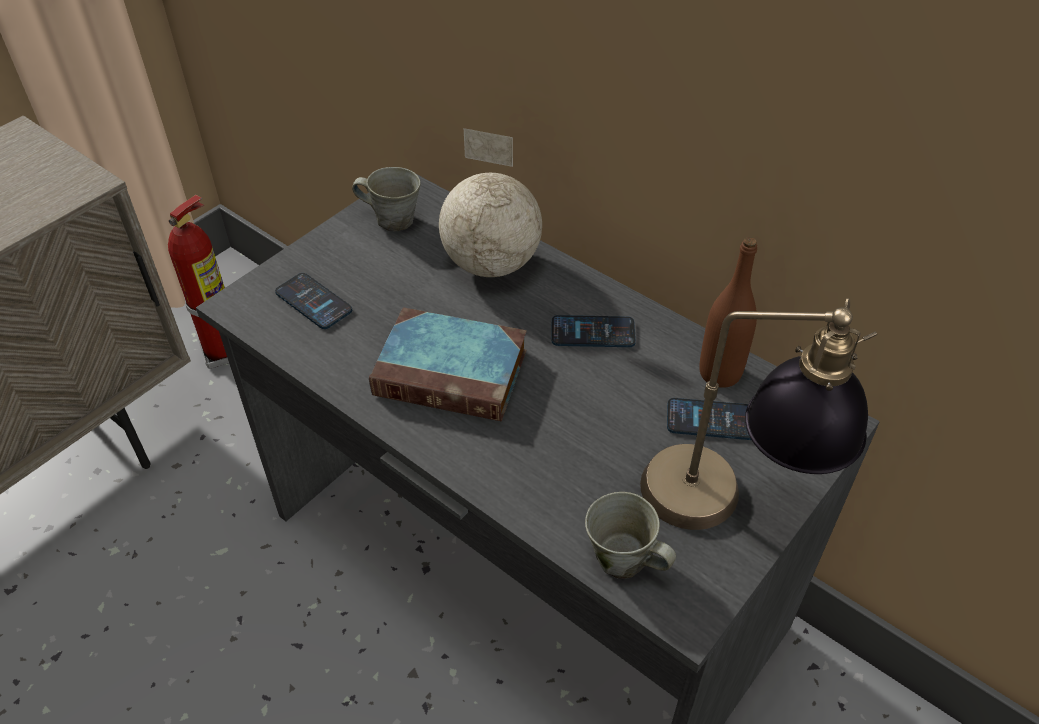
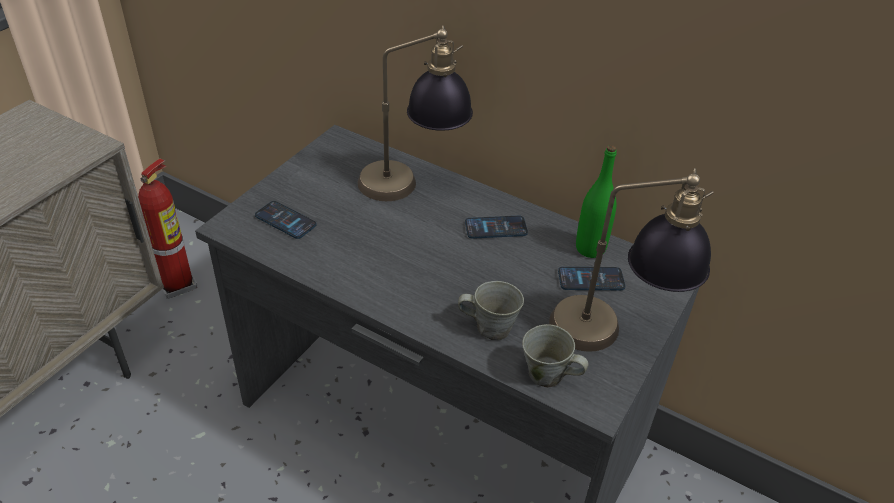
camera: 10 degrees left, 5 degrees down
(392, 219) = (333, 160): grey mug -> grey mug (491, 327)
(454, 372) = (401, 261): book -> none
(490, 263) = (412, 186): globe -> table lamp
(720, 373) = (590, 248): brown bottle -> green bottle

